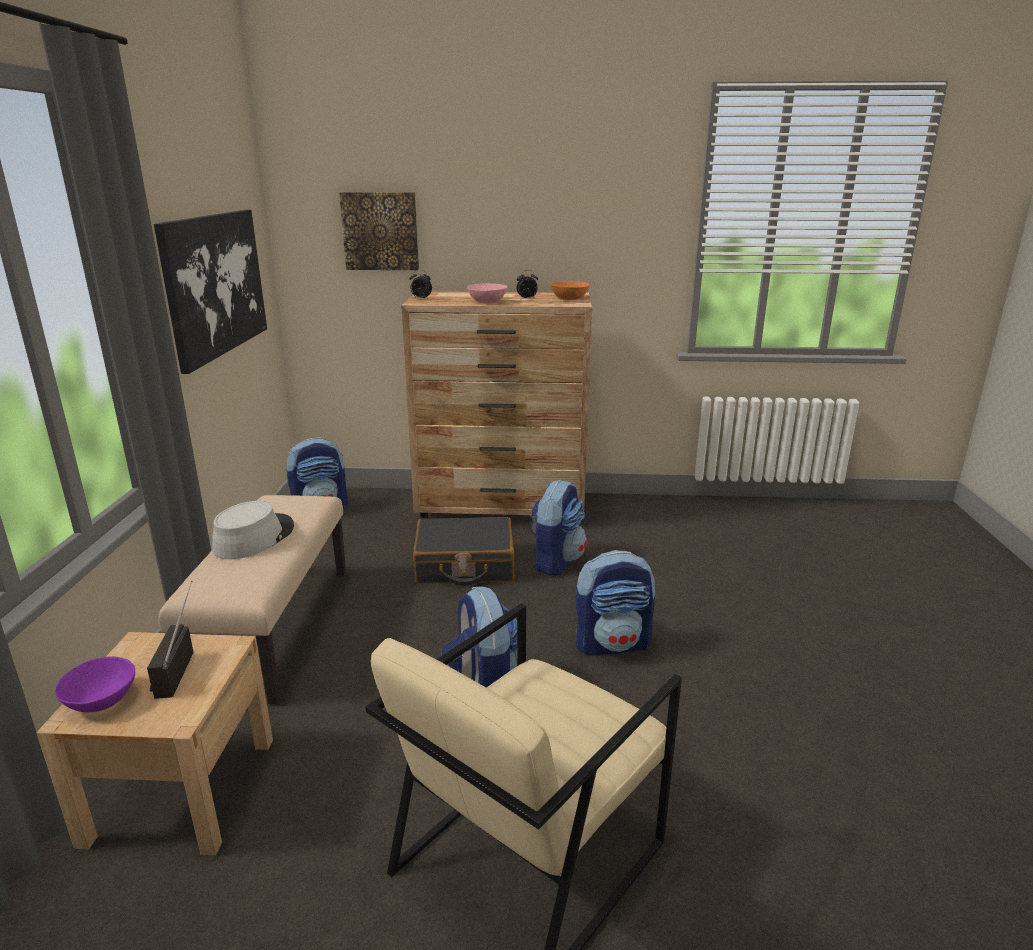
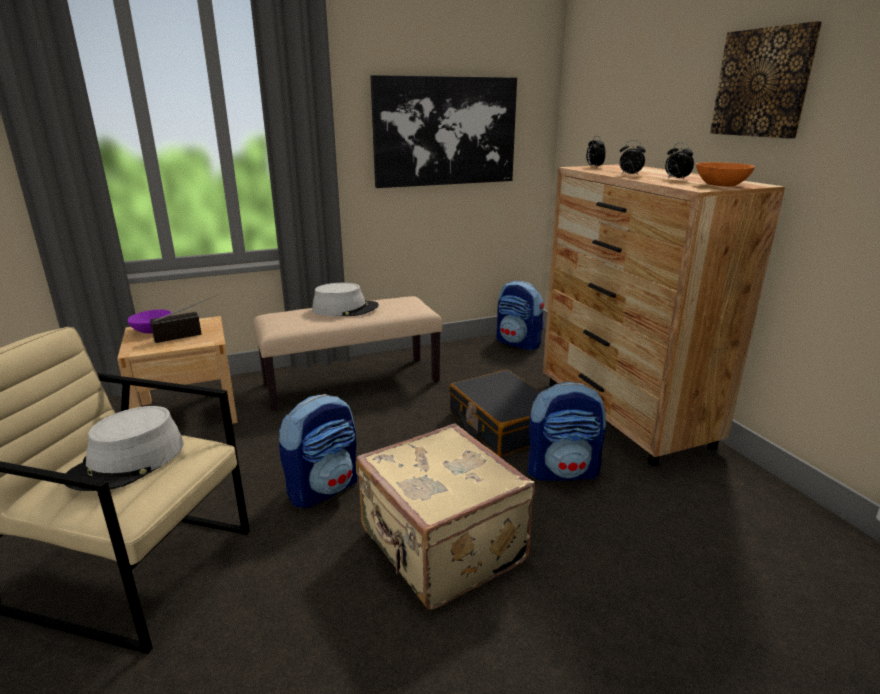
camera: 65 degrees right, 0 degrees up
(380, 231) = (620, 100): picture -> picture (763, 83)
(487, 302) = (629, 175): pink bowl -> alarm clock
(548, 715) = (128, 462): none -> grey hat
(613, 644) = (440, 548): backpack -> beige suitcase

